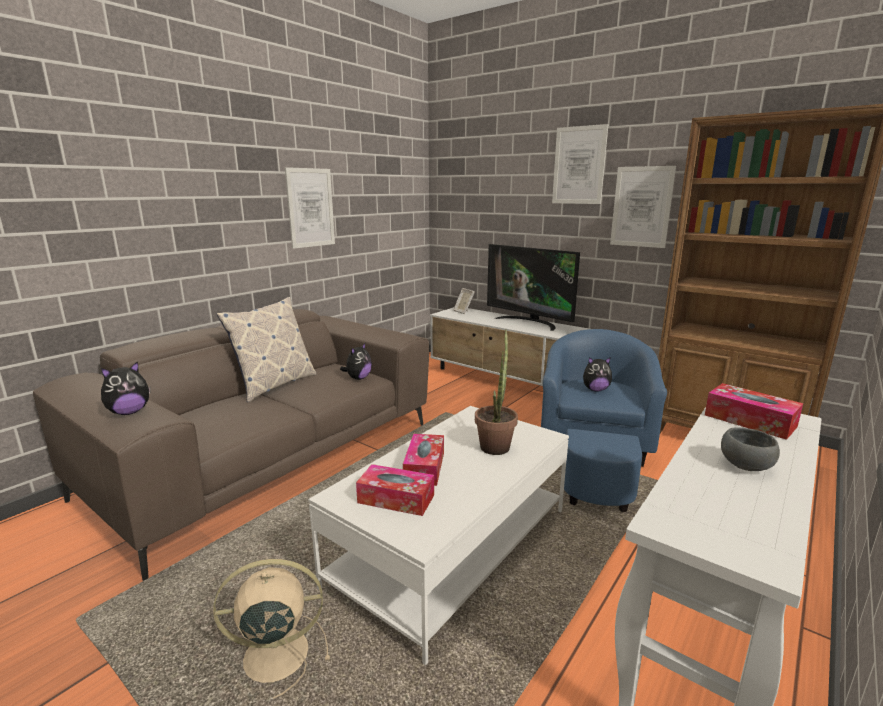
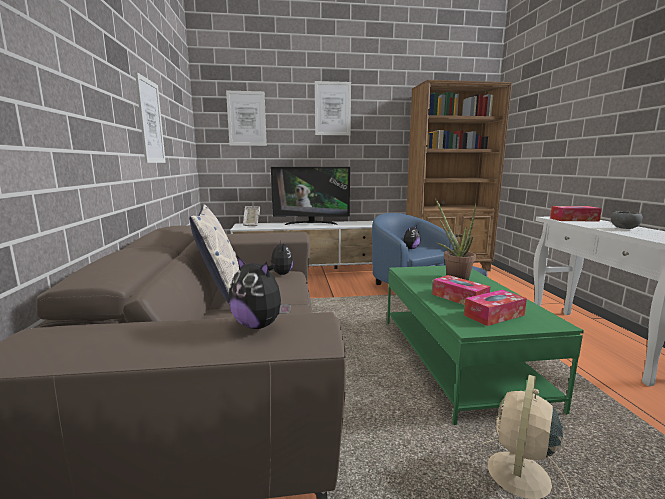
camera: 45 degrees left, 5 degrees down
(129, 412) = (259, 325): plush toy -> plush toy turned 120 degrees clockwise
(452, 546) = (457, 359): white coffee table -> green coffee table
(641, 207) = (376, 137): picture -> picture (246, 118)

